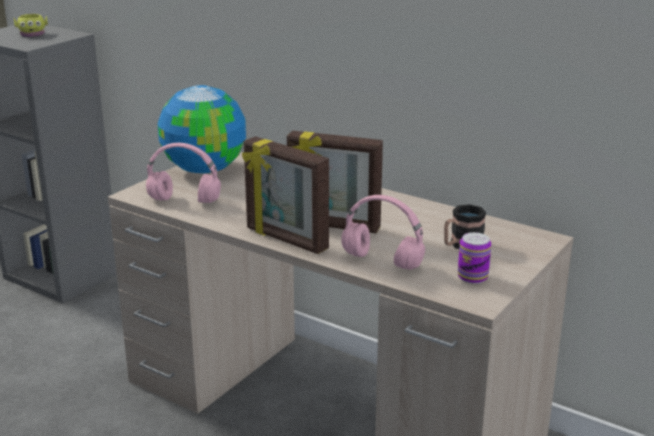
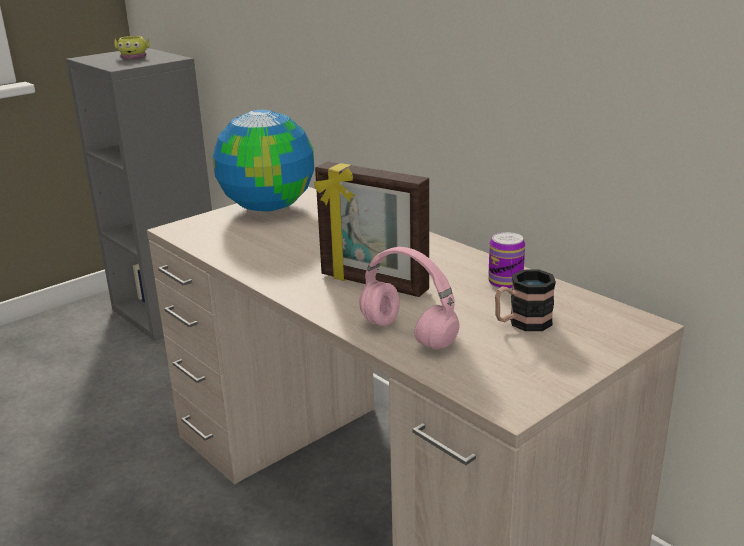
camera: 15 degrees right, 0 degrees up
(186, 200) = (224, 240): pink headphones -> none
(285, 239) = (306, 295): picture frame -> none
(472, 277) = (517, 368): can -> can (505, 283)

